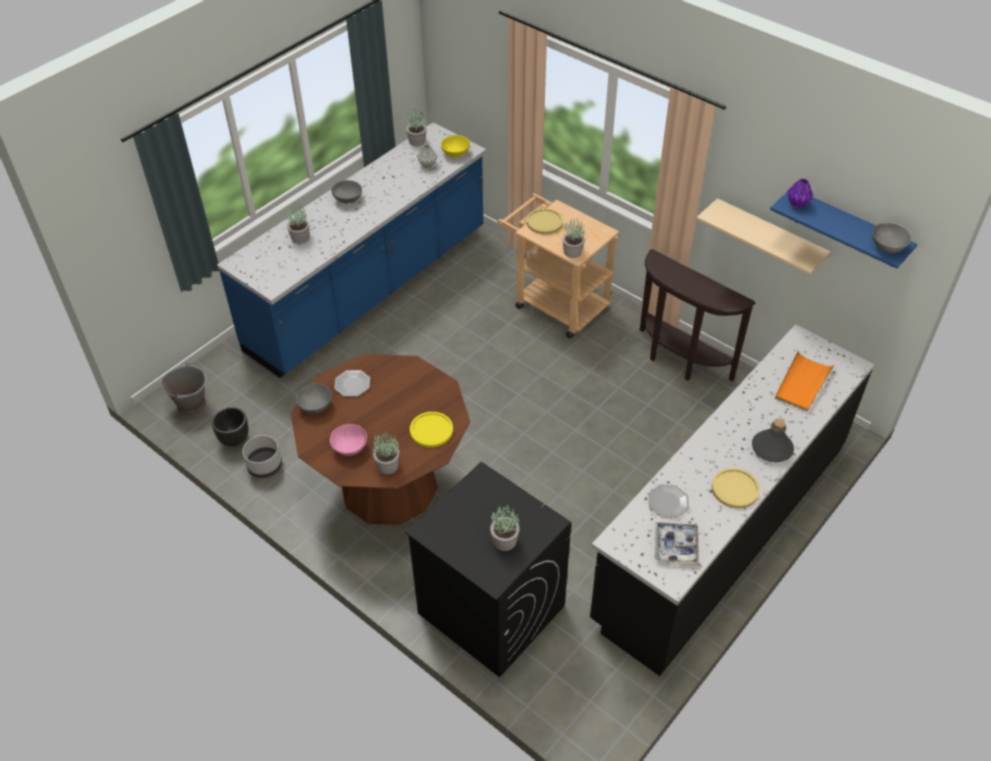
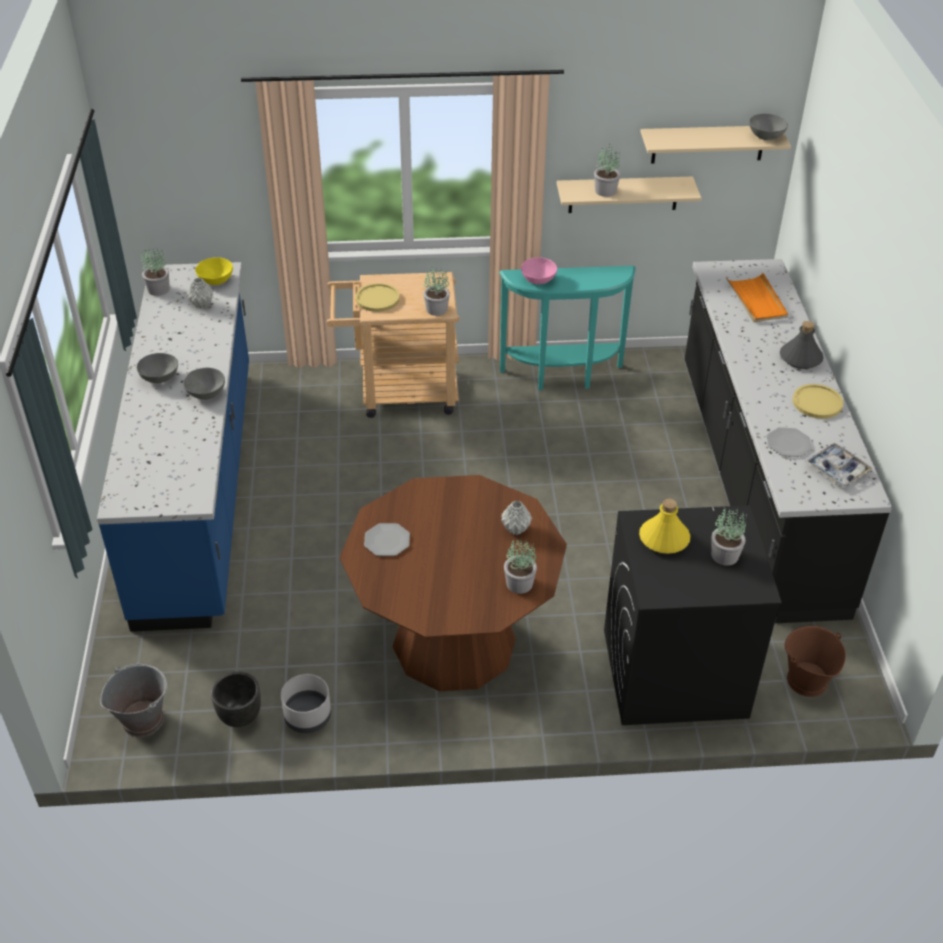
camera: 45 degrees left, 5 degrees down
(300, 237) = (159, 439): potted plant -> potted plant (605, 191)
(315, 406) = (378, 583): grey bowl -> grey bowl (206, 393)
(350, 447) = (464, 594): pink bowl -> pink bowl (538, 280)
(431, 430) = (515, 529): yellow plate -> grey vase
(483, 500) = (664, 538): none -> yellow bottle
(569, 687) = (806, 681): none -> brown bucket
(678, 361) = (563, 377): brown console table -> turquoise console table
(798, 204) = (664, 138): purple vase -> none
(848, 229) = (708, 144): blue shelf -> beige shelf

